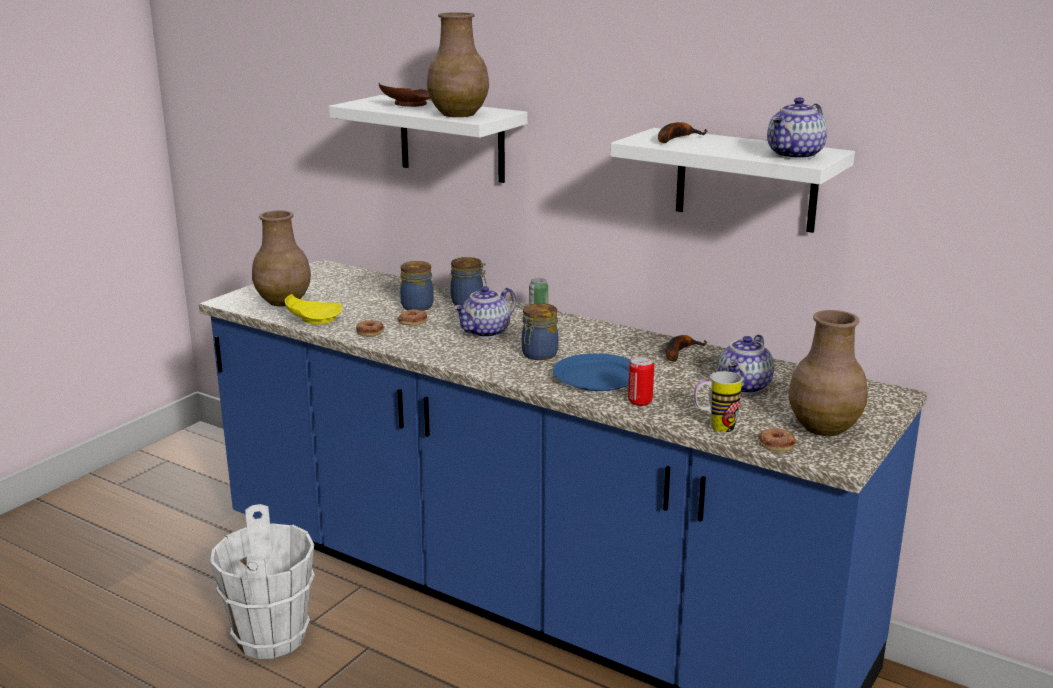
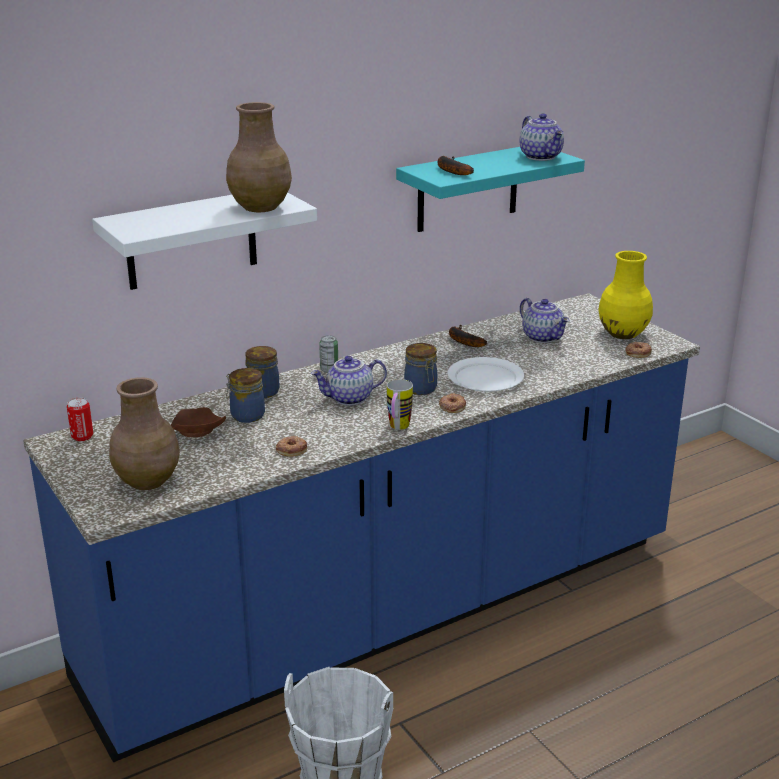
camera: 65 degrees left, 5 degrees up
(313, 319) = (225, 472): yellow plate -> none
(407, 105) = (178, 216): brown plate -> brown plate (196, 432)
(412, 321) = (284, 424): donut -> donut (452, 406)
(486, 332) = (349, 399): teapot -> teapot turned 90 degrees clockwise
(597, 377) = (485, 378): blue plate -> white plate
(640, 401) = (542, 375): can -> can (82, 437)
(714, 428) = (603, 363): mug -> mug (397, 428)
(746, 180) = (467, 188): white shelf -> turquoise shelf
(823, 427) = (622, 333): brown vase -> yellow vase

